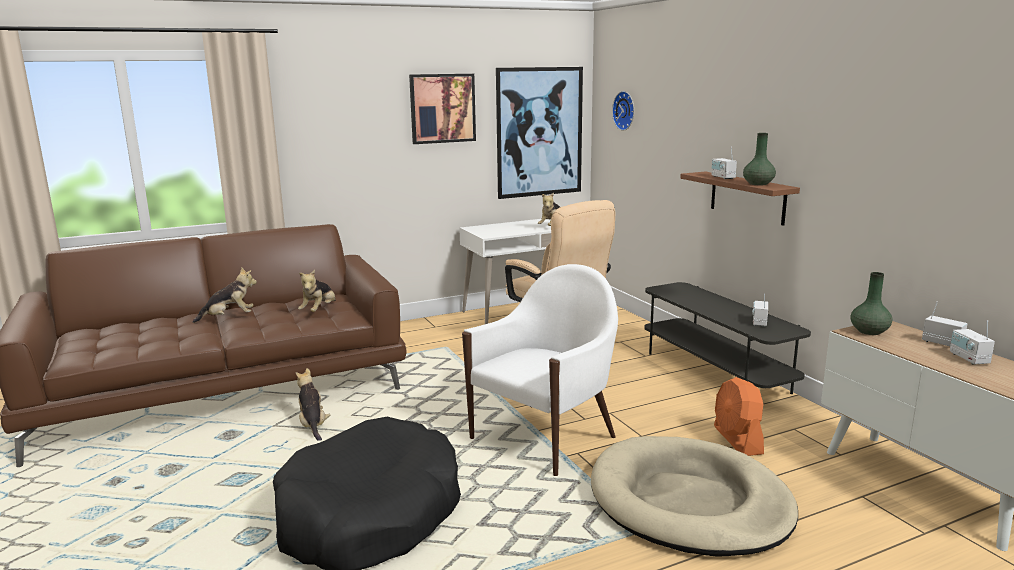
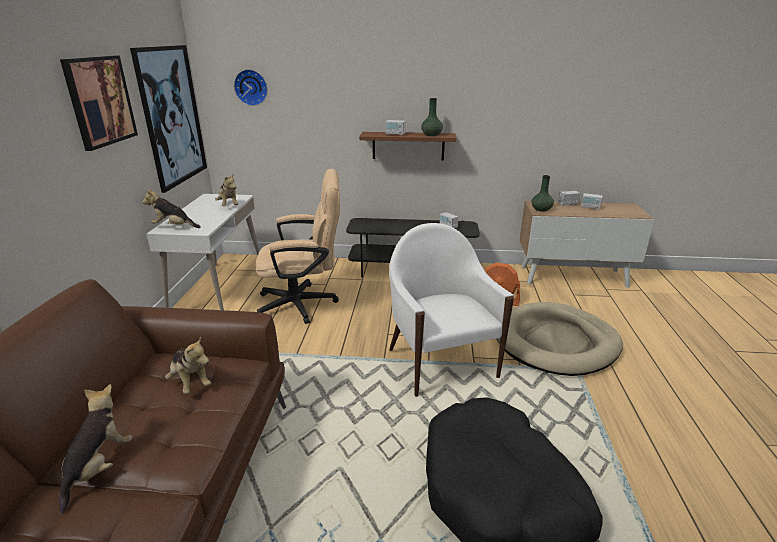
camera: 60 degrees left, 10 degrees up
(313, 425) = (300, 492): plush toy -> plush toy (174, 227)

